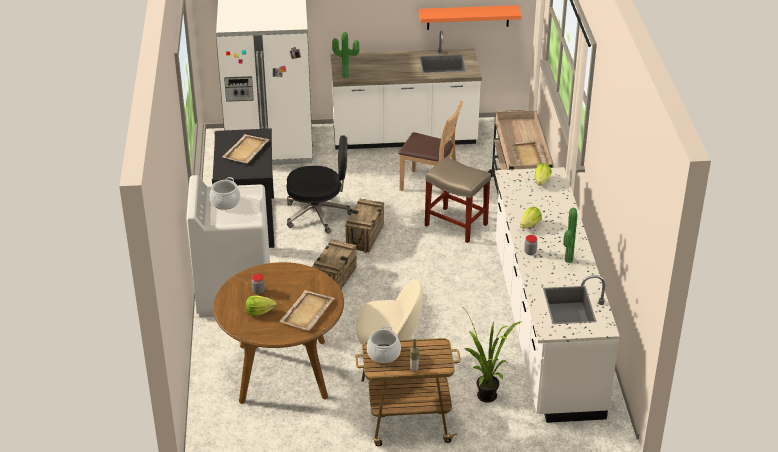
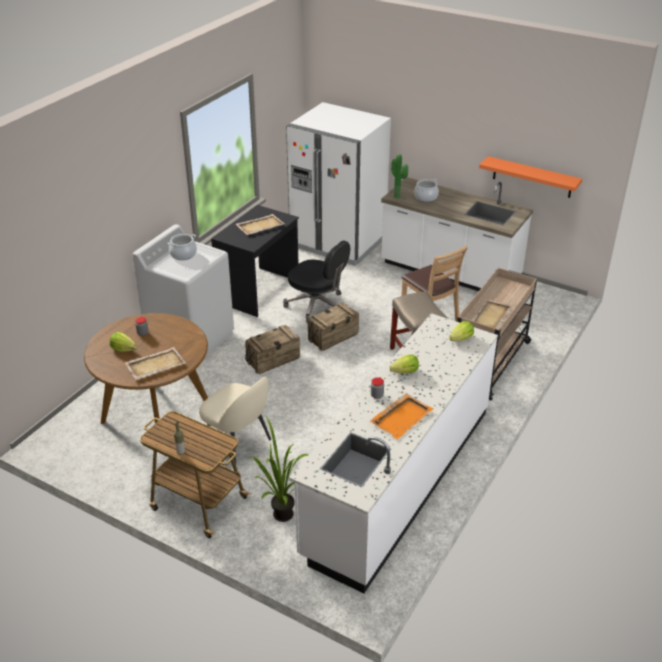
camera: 35 degrees right, 0 degrees up
(383, 354) = (174, 427): cooking pot -> cooking pot (425, 197)
(567, 260) = (402, 417): potted plant -> orange tray

